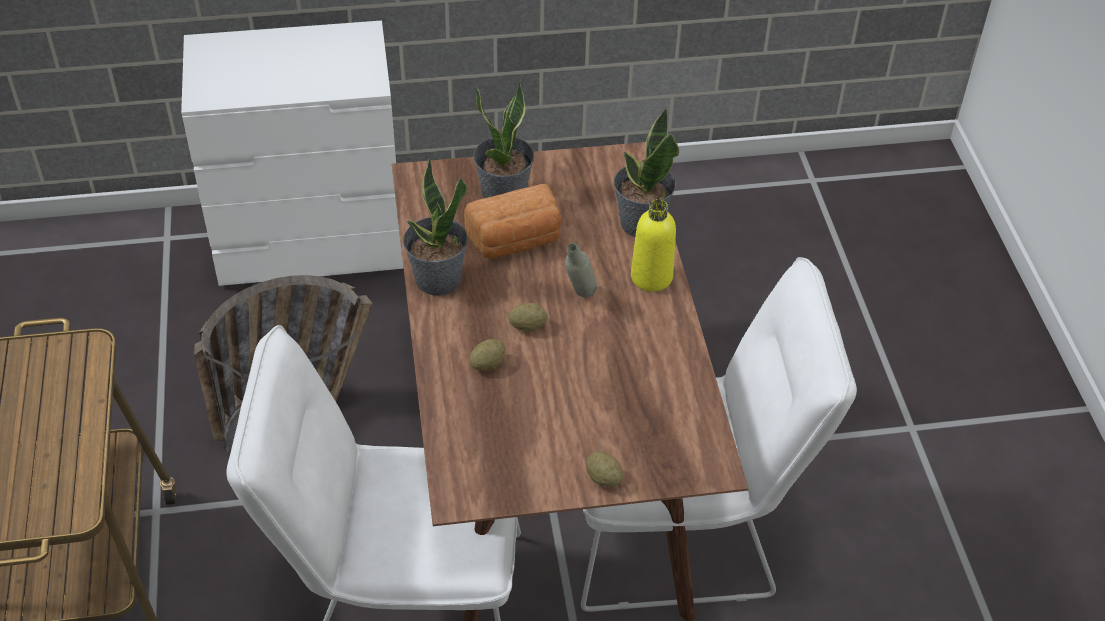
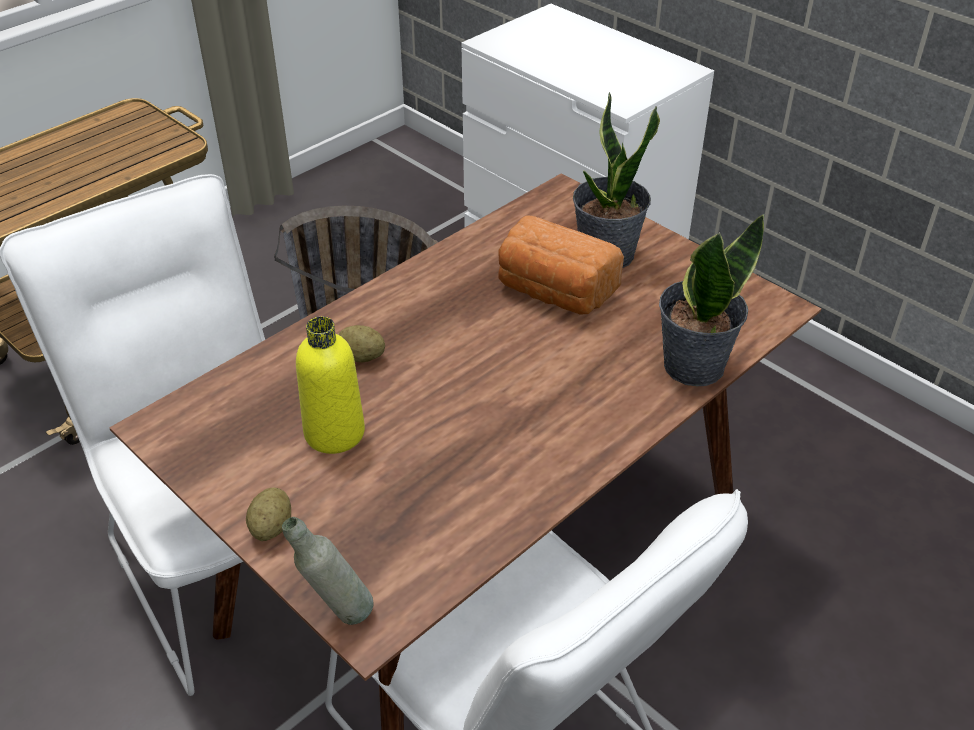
camera: 55 degrees right, 5 degrees down
(437, 280) = (442, 270): potted plant -> none
(527, 326) = (443, 358): potato -> none
(579, 298) = (524, 374): grey bottle -> grey bottle (337, 614)
(651, 277) = (621, 414): yellow bottle -> yellow bottle (334, 433)

